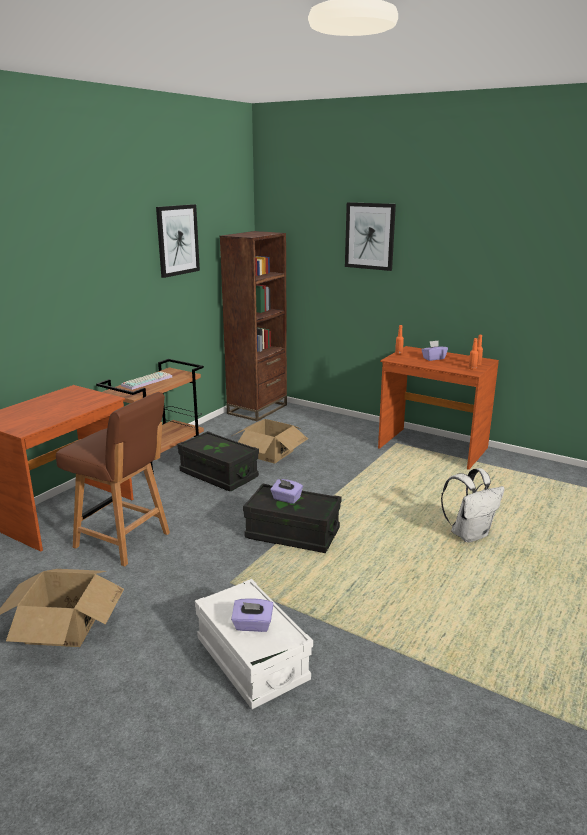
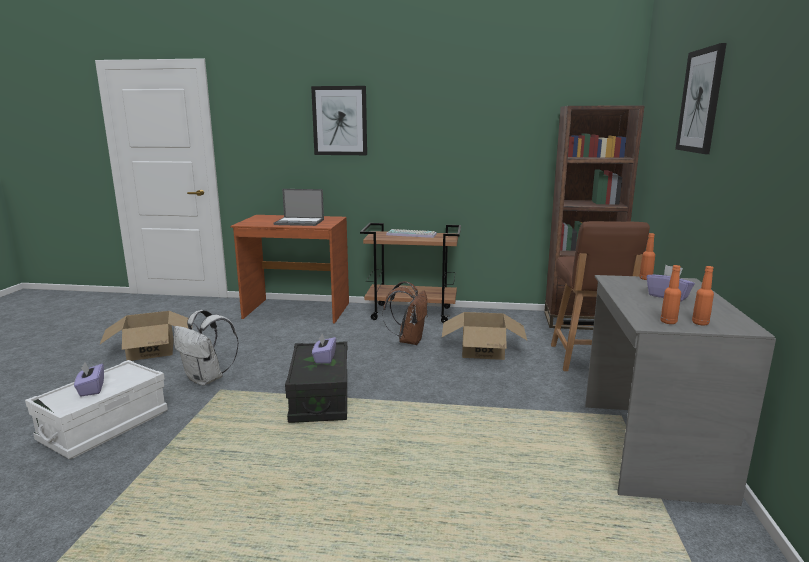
camera: 65 degrees right, 5 degrees down
(68, 405) = (300, 222): none -> laptop
(124, 541) = (268, 337): brown chair -> brown chair (588, 359)
(177, 240) = (495, 106): picture -> picture (340, 121)
(219, 475) = (409, 340): black storage box -> brown backpack
(432, 448) = (649, 448): brown desk -> grey desk
(469, 534) = (401, 525): white backpack -> white backpack (207, 379)

